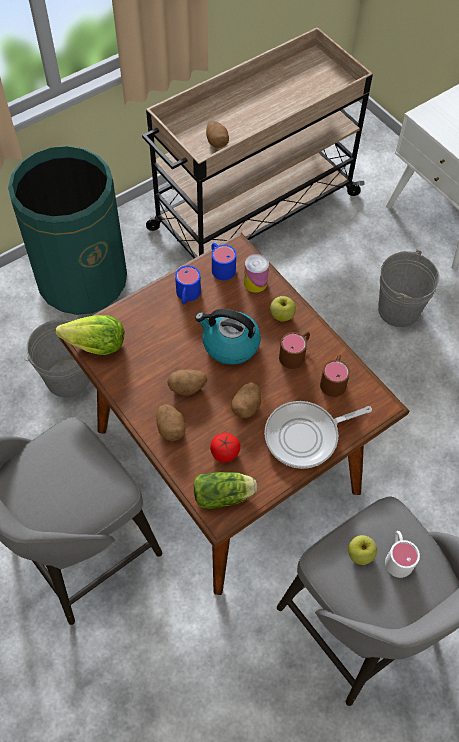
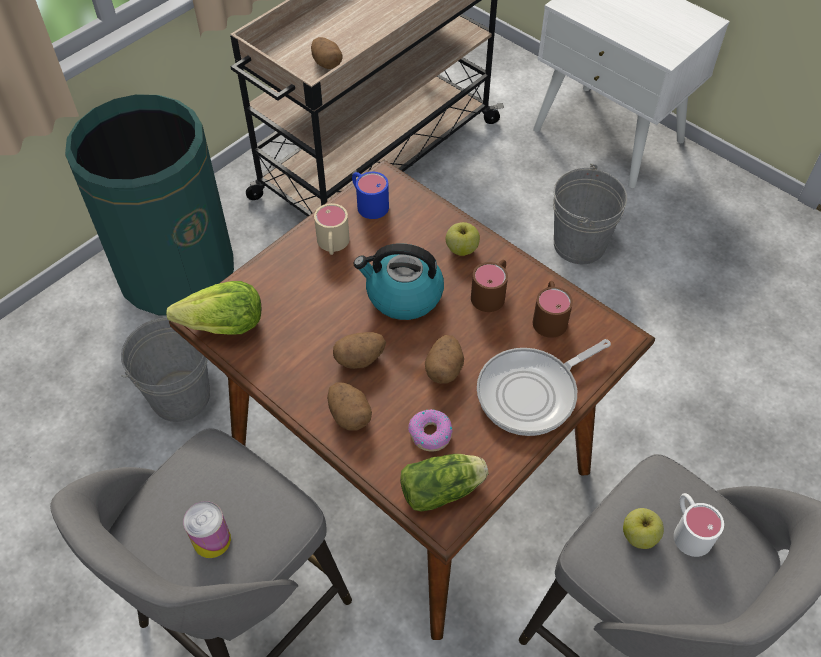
camera: 10 degrees left, 5 degrees down
(187, 296) = (332, 245): blue mug -> beige mug
(225, 453) = (430, 433): tomato -> donut
(255, 283) = (417, 215): can -> can (212, 540)

